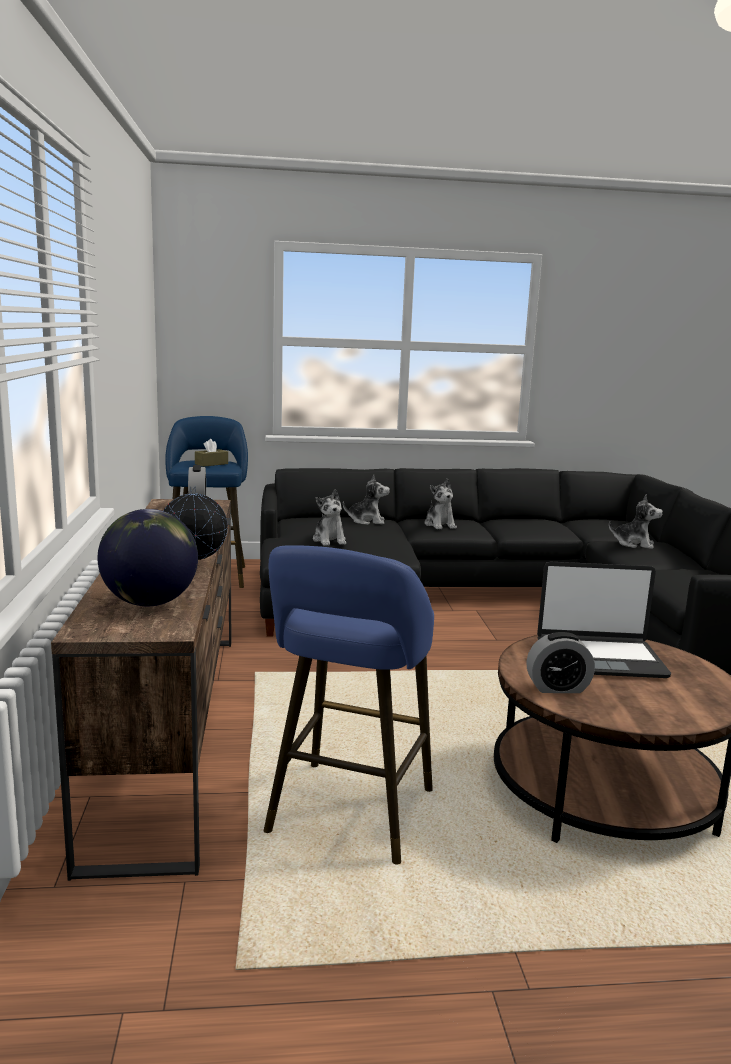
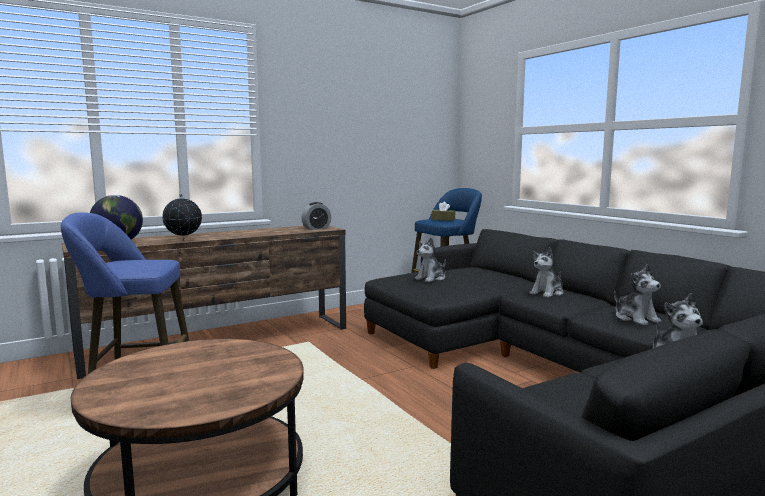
camera: 65 degrees right, 5 degrees down
(367, 521) = (504, 278): plush toy -> plush toy (635, 318)
(557, 688) = (157, 358): alarm clock -> none
(599, 658) = (231, 365): laptop -> none

